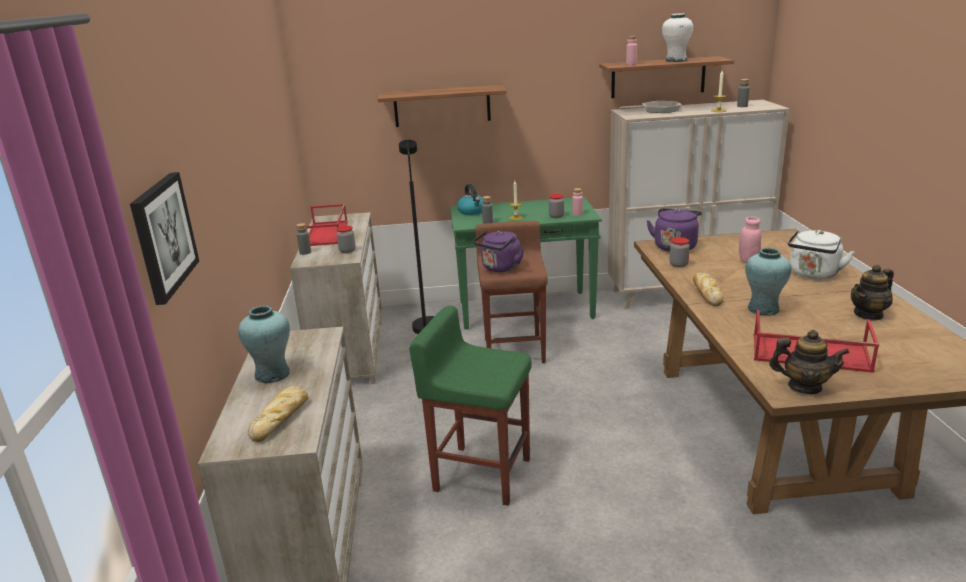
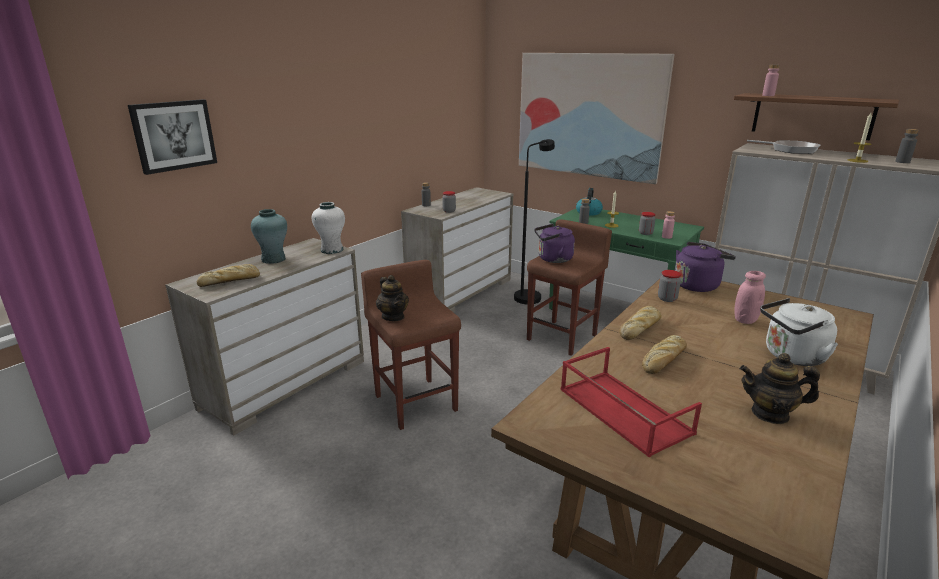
camera: 40 degrees right, 0 degrees up
(327, 233) = (461, 198): red tray -> none
(442, 106) = (589, 115): shelf -> picture
(481, 474) = (415, 402): green stool -> brown stool
(676, 60) = (828, 97): white vase -> white vase (331, 250)
(763, 309) = (664, 360): turquoise vase -> bread
(804, 387) = (554, 430): teapot -> teapot (393, 316)

